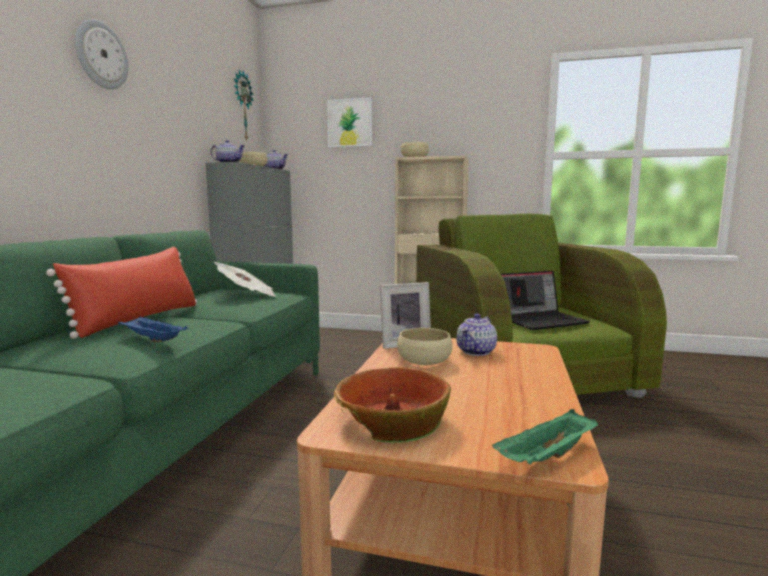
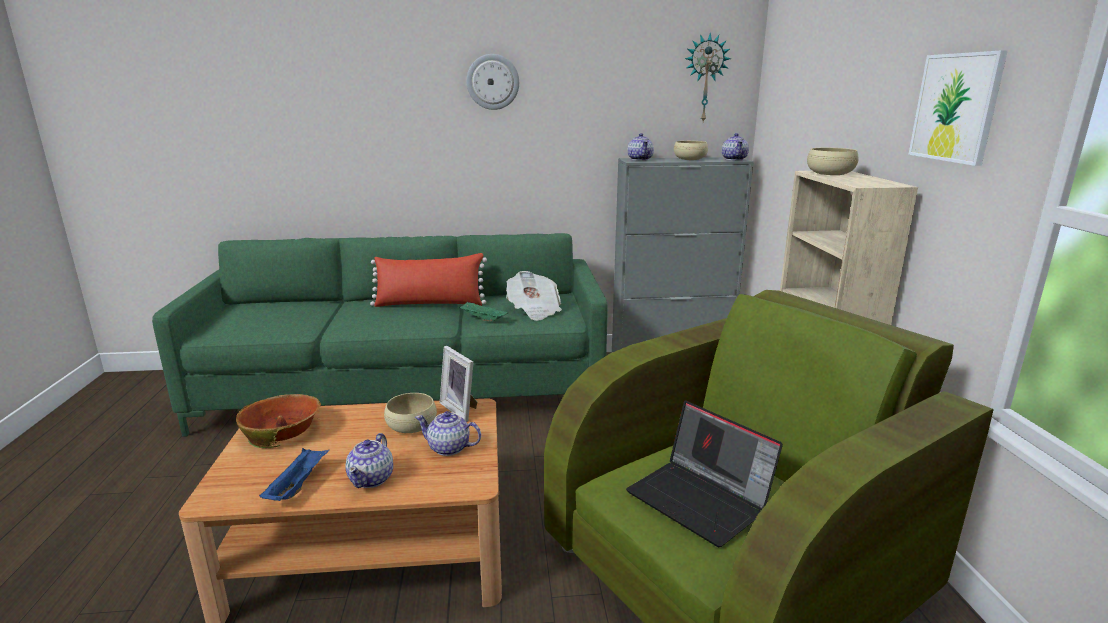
camera: 70 degrees right, 10 degrees up
(152, 340) = (375, 323): blue tray -> blue tray (297, 485)
(350, 123) = (816, 98): picture -> picture (956, 107)
(524, 378) = (372, 479): none -> teapot
(547, 458) = (216, 493): green tray -> green tray (482, 319)

